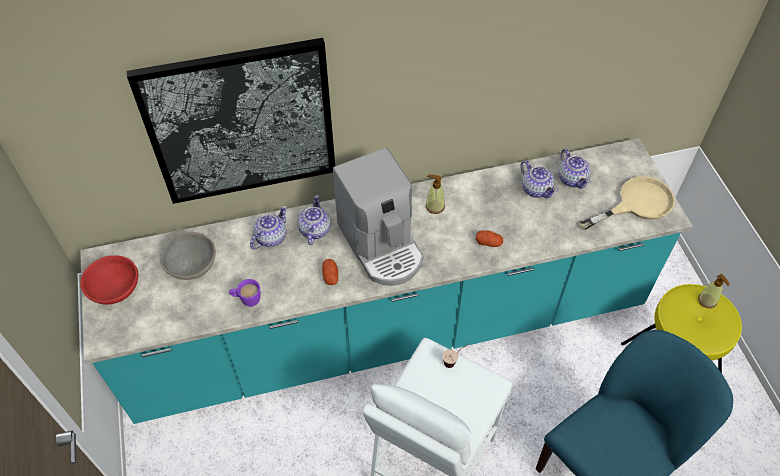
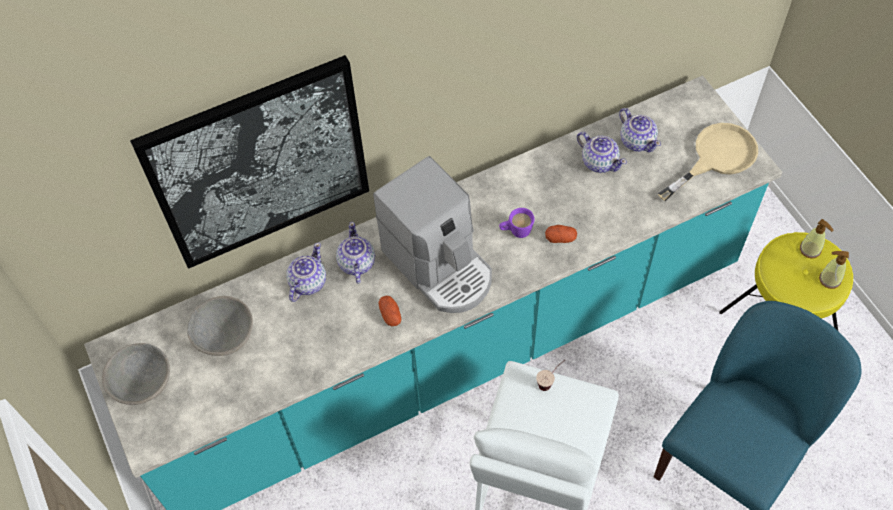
camera: 10 degrees left, 5 degrees up
(116, 289) = (143, 382): red bowl -> grey bowl
(247, 300) = (301, 363): purple mug -> purple mug (516, 231)
(434, 206) = (488, 206): soap dispenser -> soap dispenser (829, 279)

